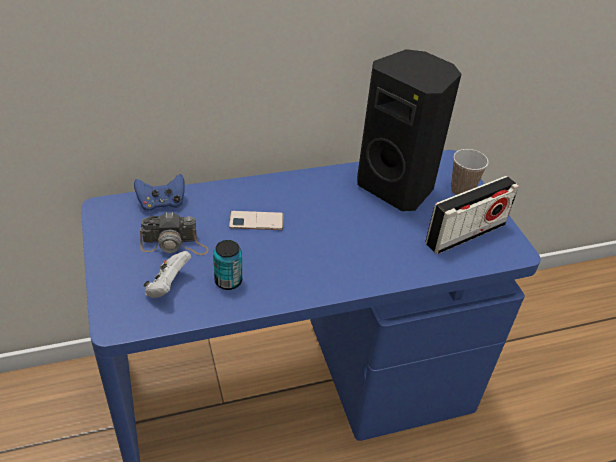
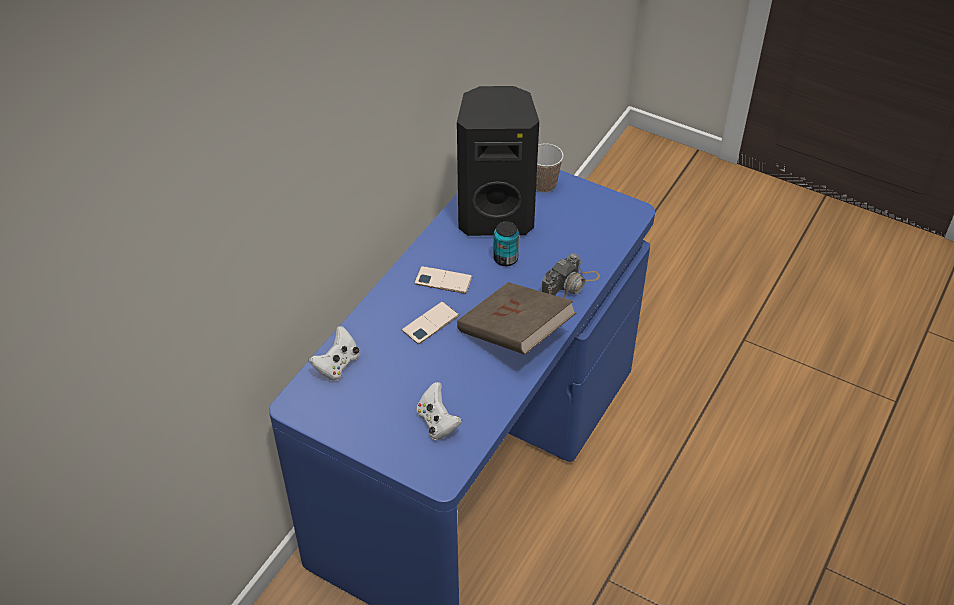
camera: 40 degrees left, 5 degrees up
(162, 203) = (337, 365): blue game controller -> white game controller
(174, 244) = (396, 389): camera -> camera (570, 285)
(228, 281) = (474, 384): can -> can (505, 259)
(303, 201) = (443, 280): none -> phone
(304, 270) = (514, 335): none -> brown book
(465, 234) = (586, 222): radio -> none

